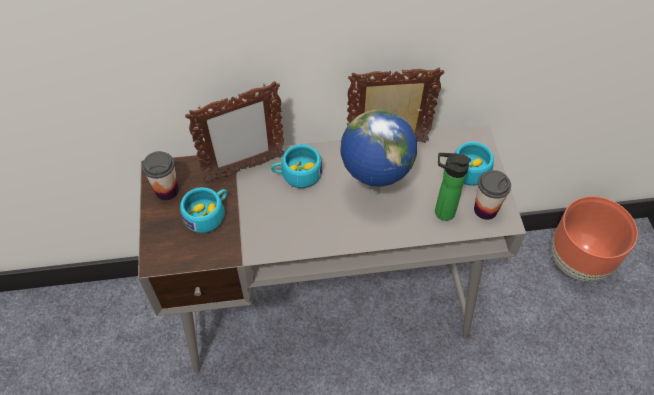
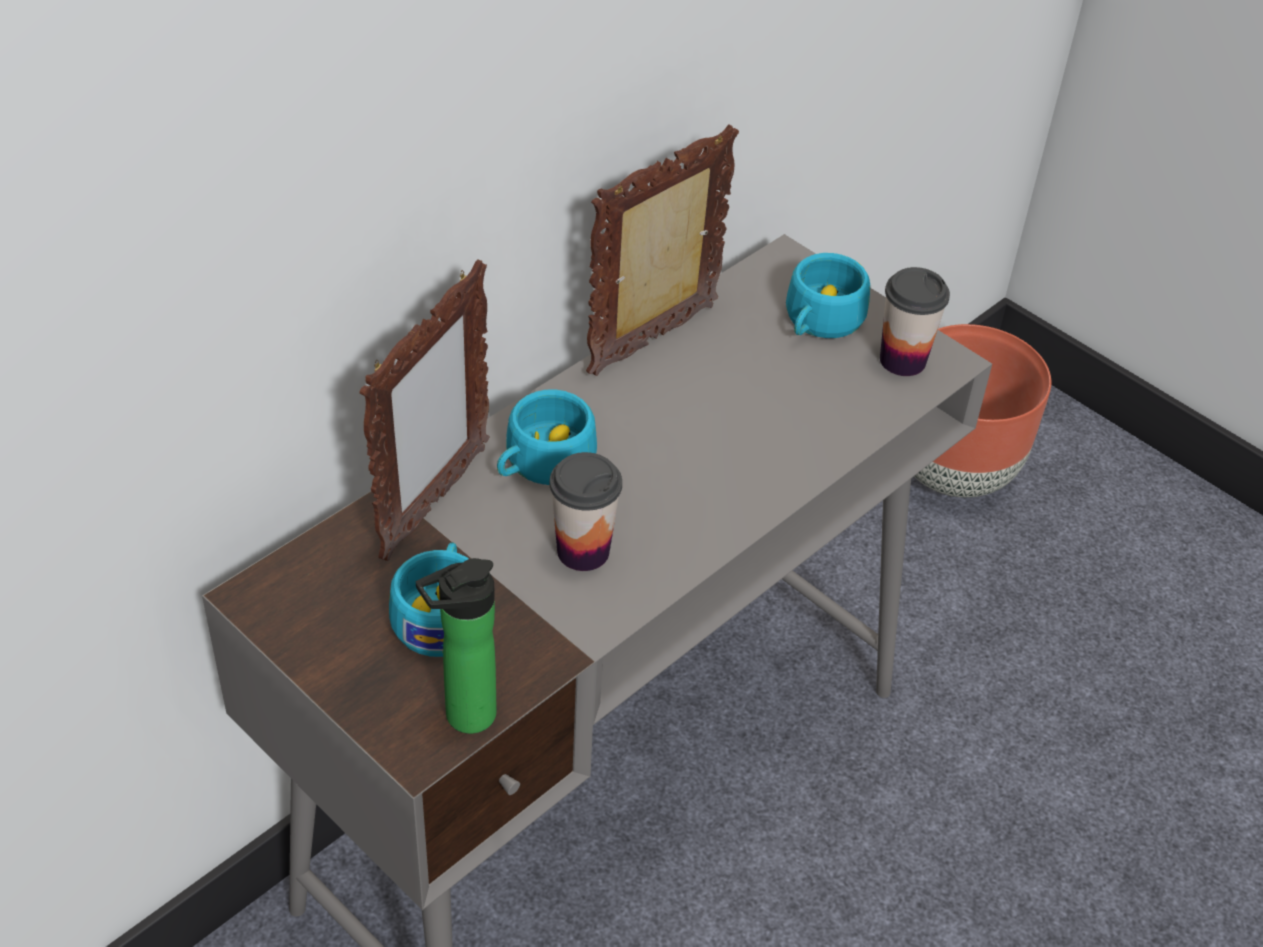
camera: 40 degrees left, 10 degrees down
(167, 191) = (316, 619): cup -> cup (583, 551)
(373, 191) = (702, 423): globe -> none
(441, 212) = (840, 398): bottle -> bottle (463, 717)

